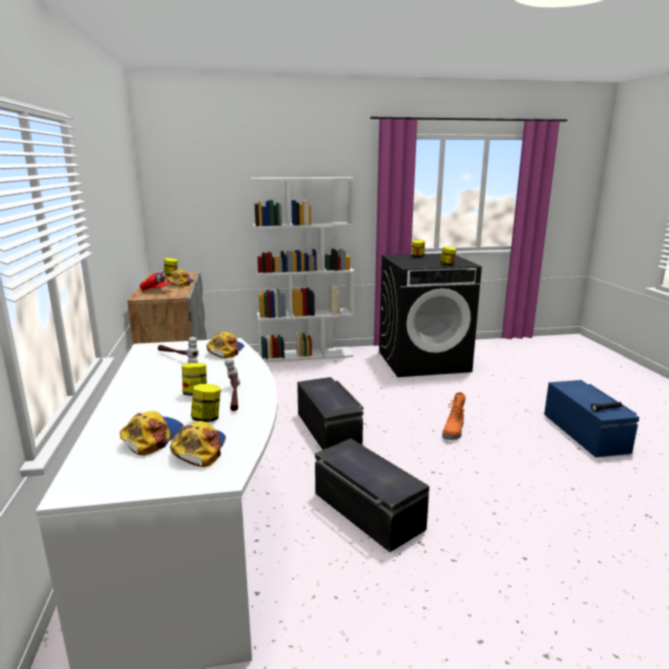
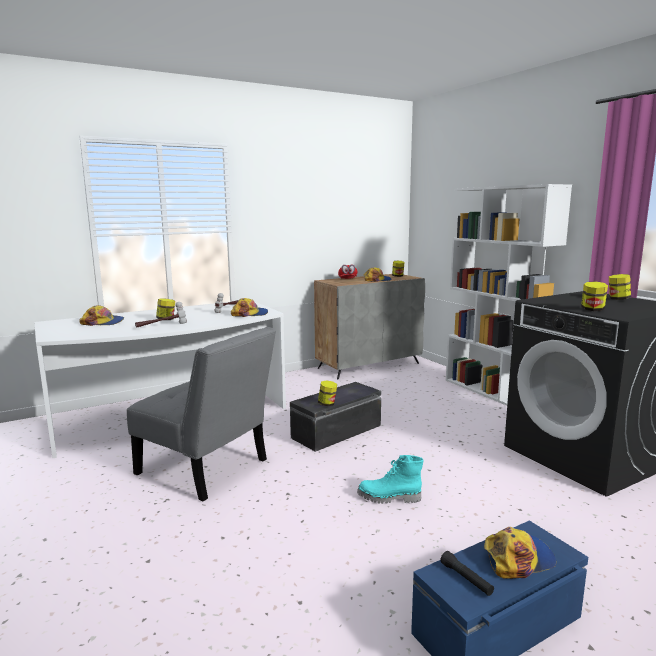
camera: 70 degrees right, 5 degrees down
(199, 449) = (86, 330): cap -> cap (518, 558)
(207, 419) = (127, 326): jar -> jar (327, 404)
(366, 511) = (207, 469): black storage box -> grey chair
(454, 432) = (389, 498): orange boot -> turquoise boot

